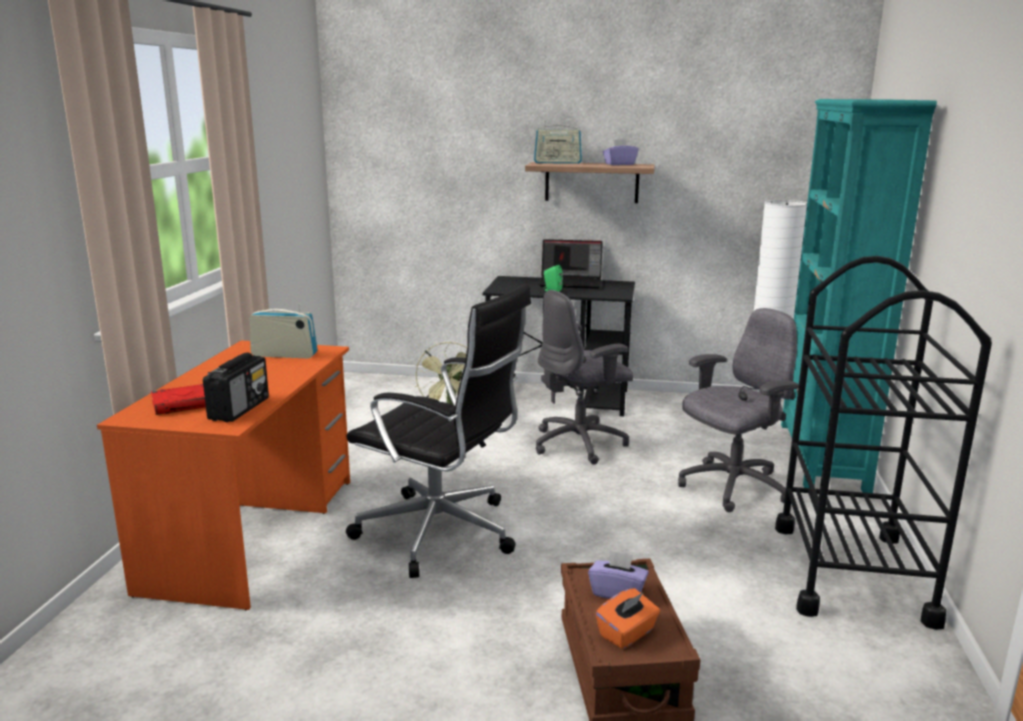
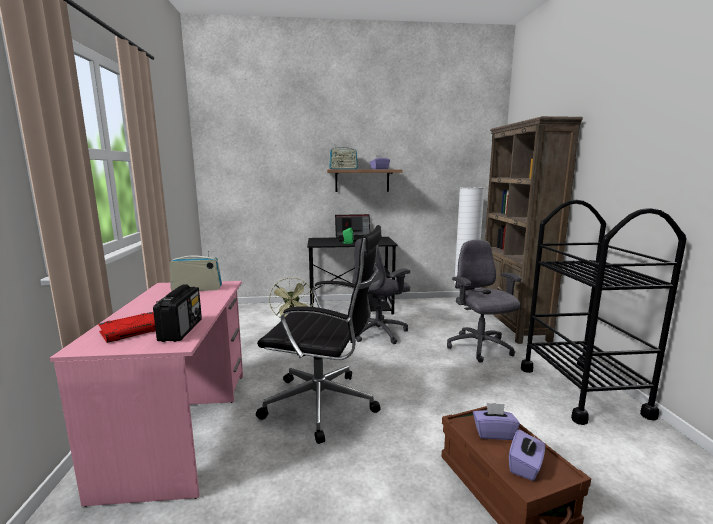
camera: 15 degrees left, 5 degrees down
(254, 533) = (182, 426): orange desk -> pink desk
(627, 633) = (525, 466): orange tissue box -> purple tissue box
(732, 487) = (480, 348): grey office chair -> grey office chair turned 60 degrees counterclockwise
(822, 456) = (512, 324): turquoise bookcase -> brown bookcase

